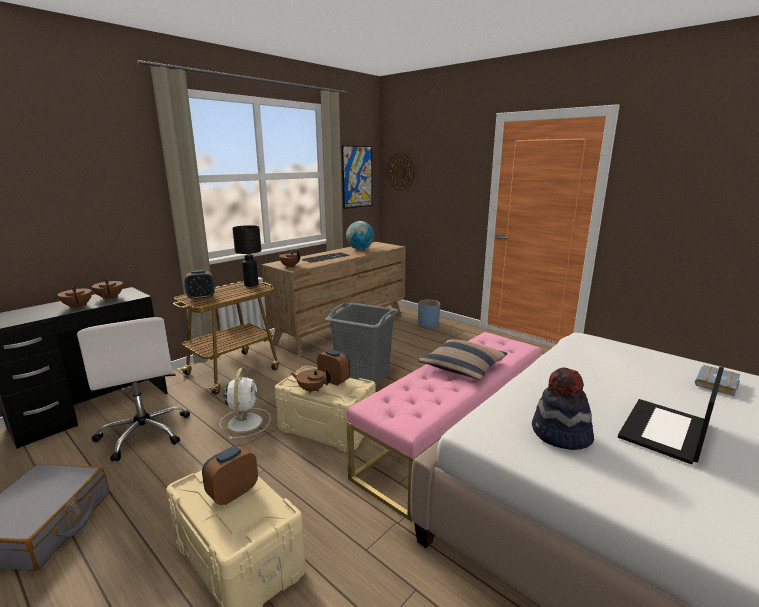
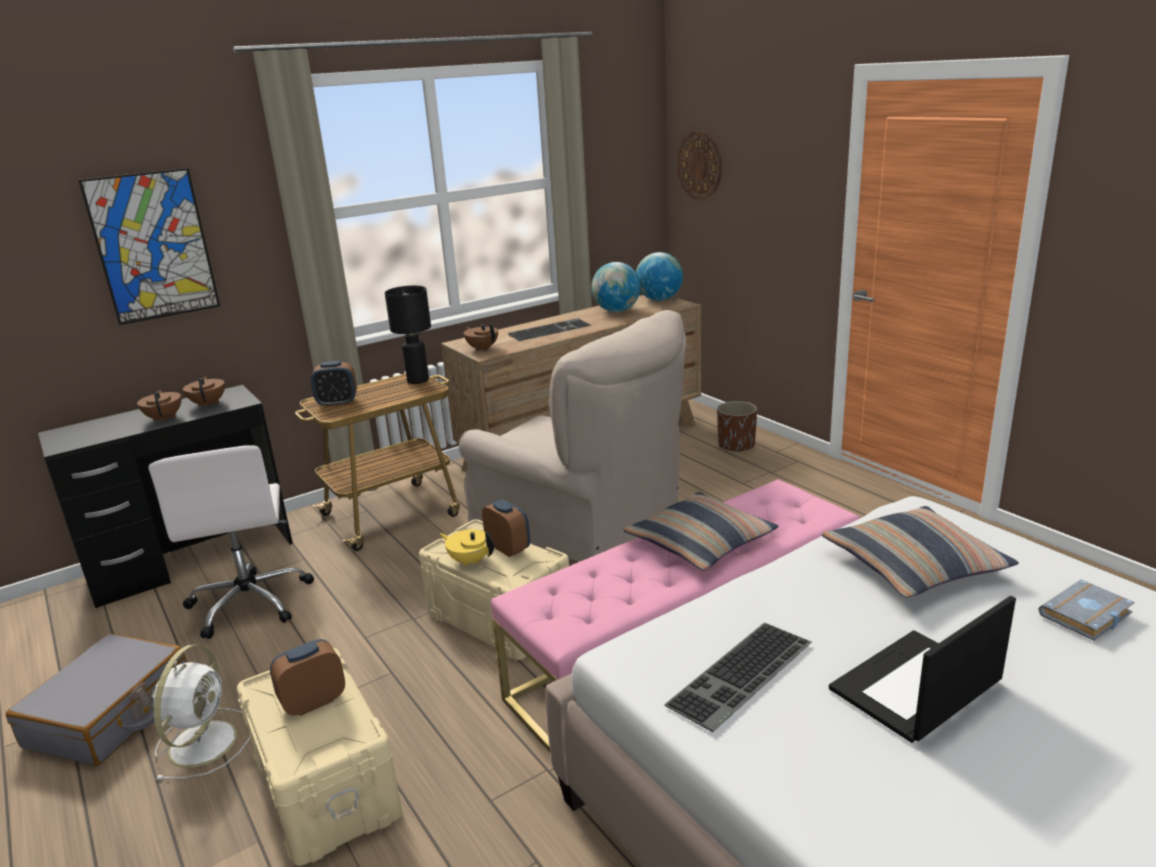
camera: 15 degrees right, 5 degrees up
(245, 422) = (386, 598): white fan -> white fan (204, 741)
(311, 389) = (470, 560): brown teapot -> yellow teapot
(357, 177) = (620, 178): picture -> picture (153, 246)
(363, 378) = (585, 539): grey laundry basket -> beige armchair
(380, 244) = (659, 300): none -> globe
(428, 324) = (736, 445): blue planter -> brown planter
(560, 435) = (742, 676): hat -> keyboard
(607, 365) = (914, 565): none -> pillow

